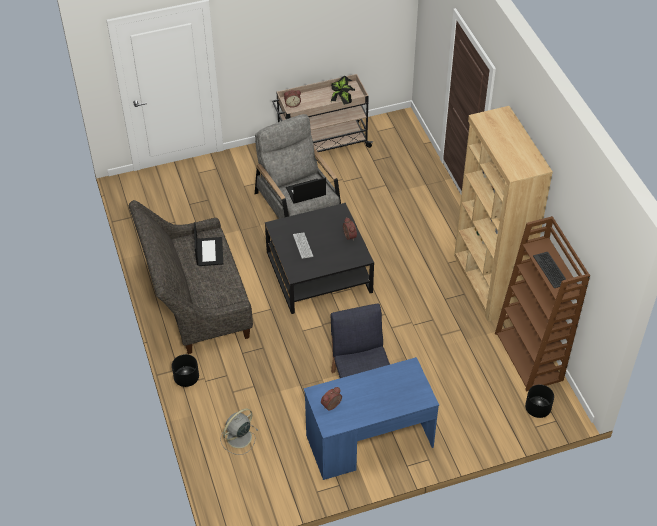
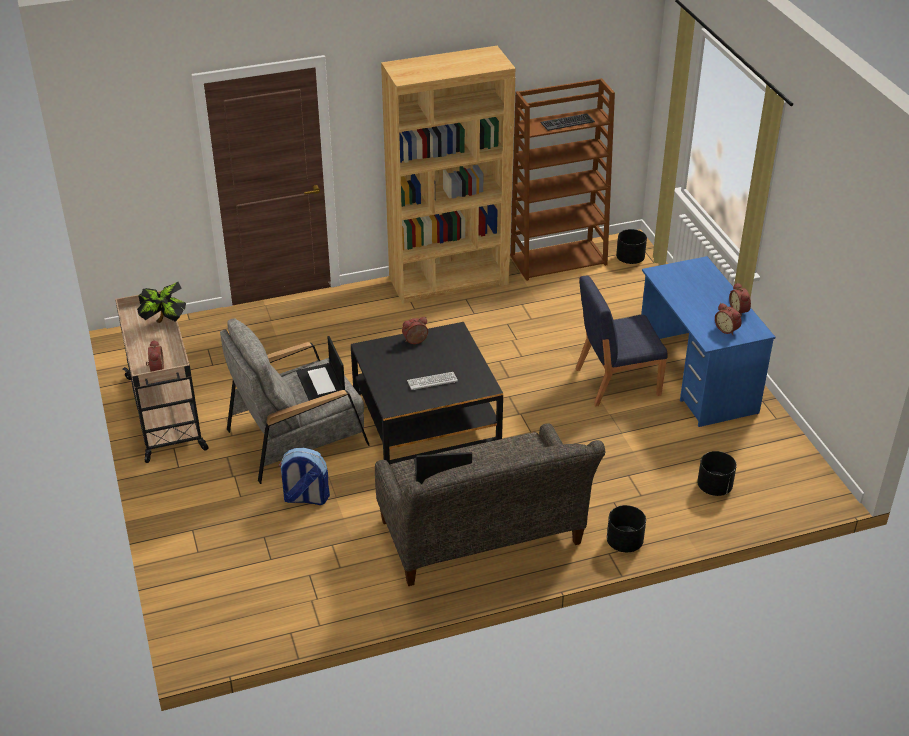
camera: 90 degrees left, 10 degrees down
(238, 438) = (714, 487): grey fan -> black planter
(240, 215) = (305, 498): none -> backpack
(358, 418) = (739, 310): none -> alarm clock

